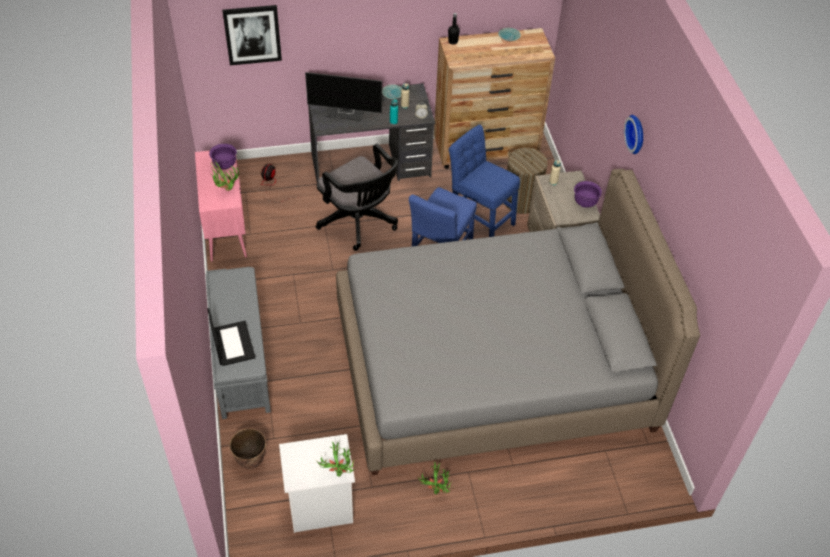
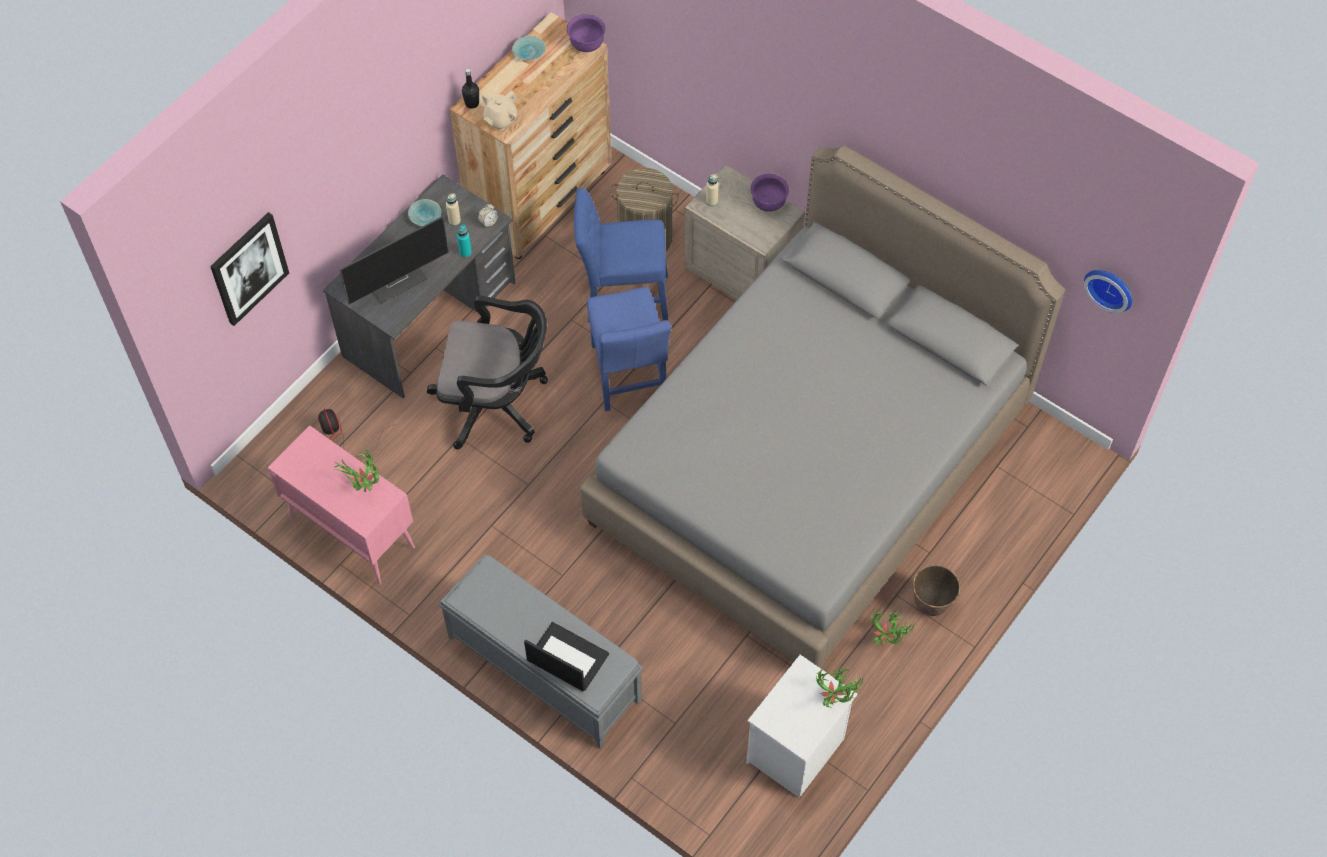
camera: 40 degrees left, 10 degrees up
(225, 165) = (324, 456): purple bowl -> purple bowl (587, 45)
(251, 460) = (679, 765): planter -> planter (931, 604)
(459, 56) = (500, 119): none -> beige teapot
(637, 134) = (832, 103): wall clock -> wall clock (1110, 287)

